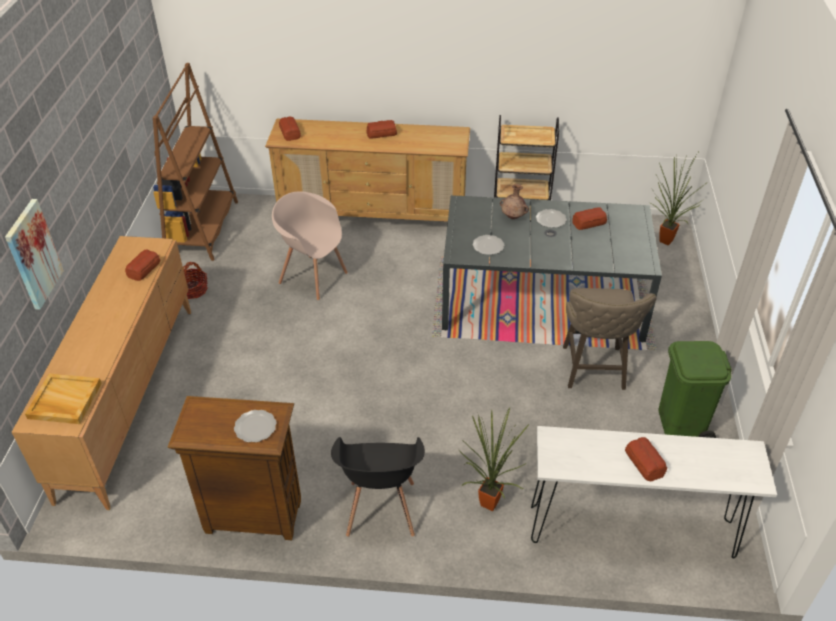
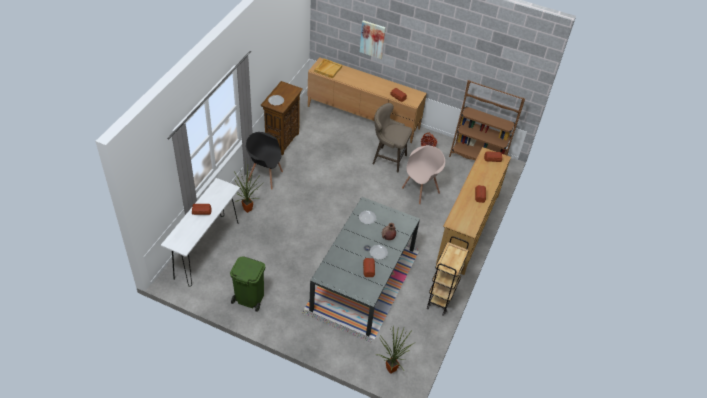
camera: 105 degrees right, 5 degrees up
(594, 370) = (301, 278): beige stool -> beige stool (388, 159)

